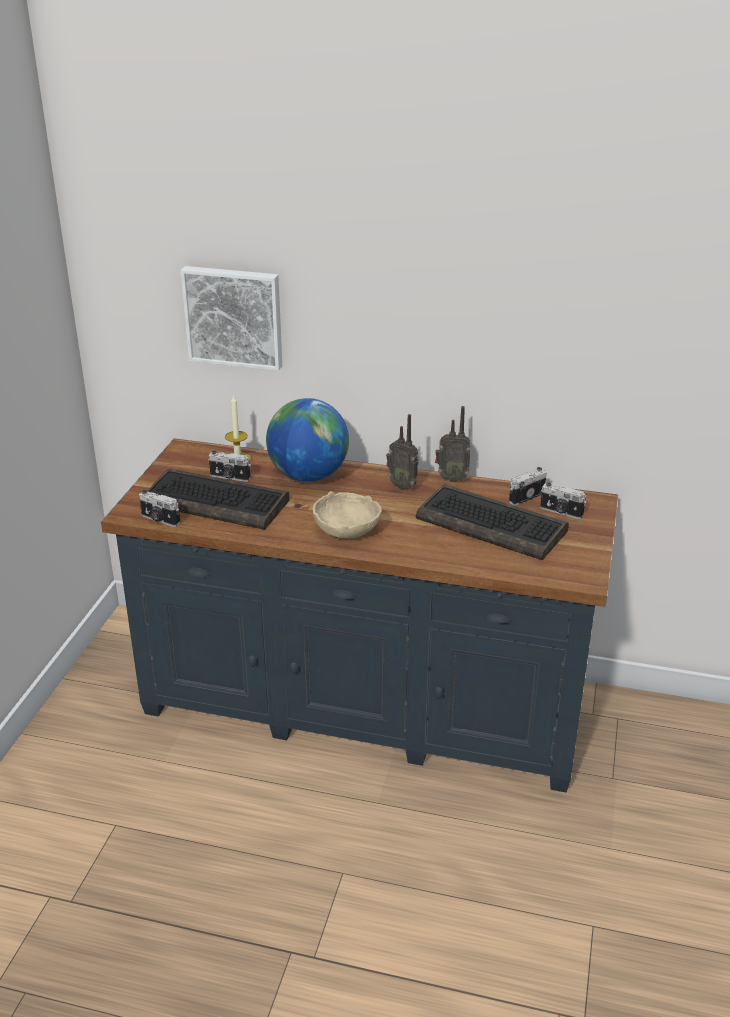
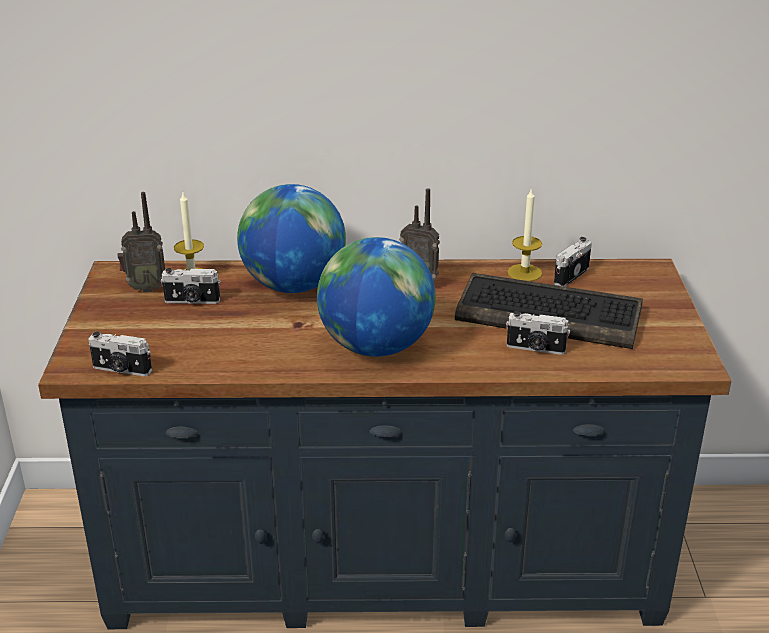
camera: 15 degrees left, 0 degrees up
(218, 502) = (190, 335): keyboard -> none
(234, 316) = (171, 88): picture -> none
(346, 530) = (376, 347): beige bowl -> globe
(451, 478) = (471, 265): radio -> radio (145, 288)
(490, 490) = (524, 273): none -> candle
(561, 512) = (620, 288): camera -> camera (535, 348)

